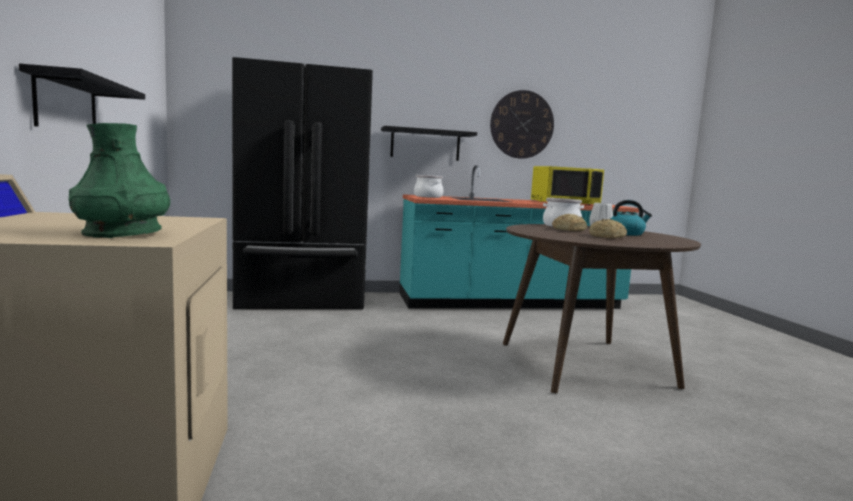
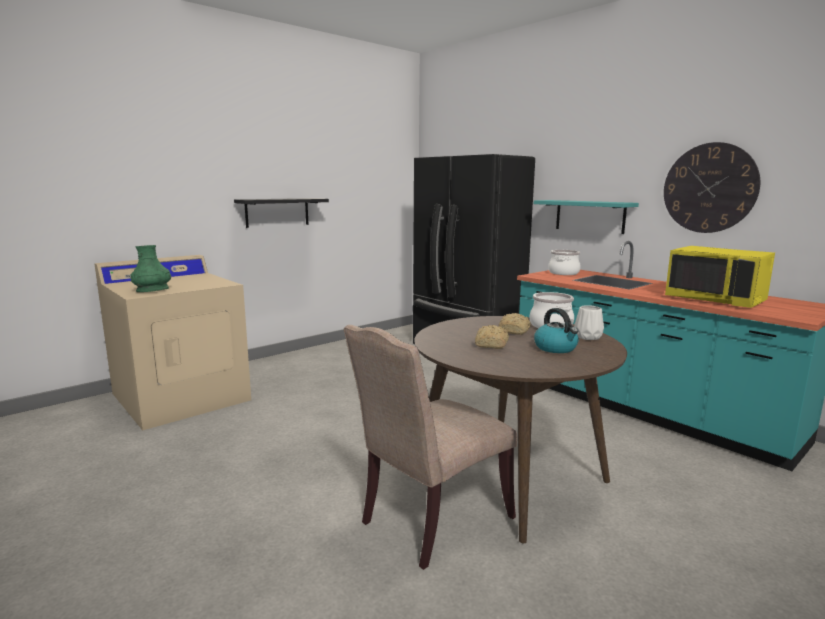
camera: 60 degrees right, 5 degrees up
(425, 144) = (589, 216): black shelf -> turquoise shelf
(640, 408) = (431, 521): none -> beige chair

